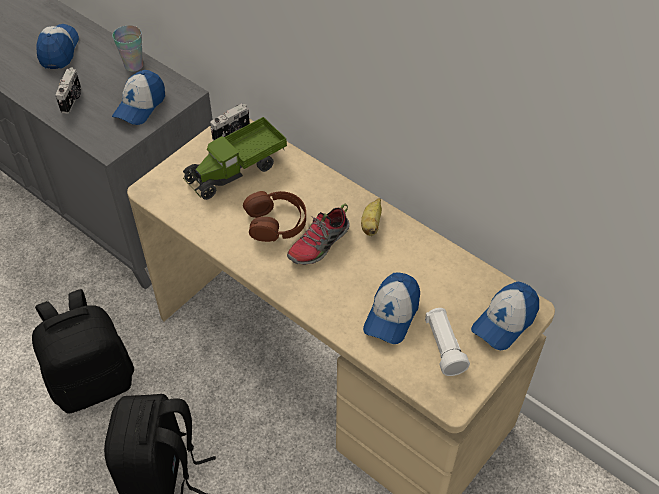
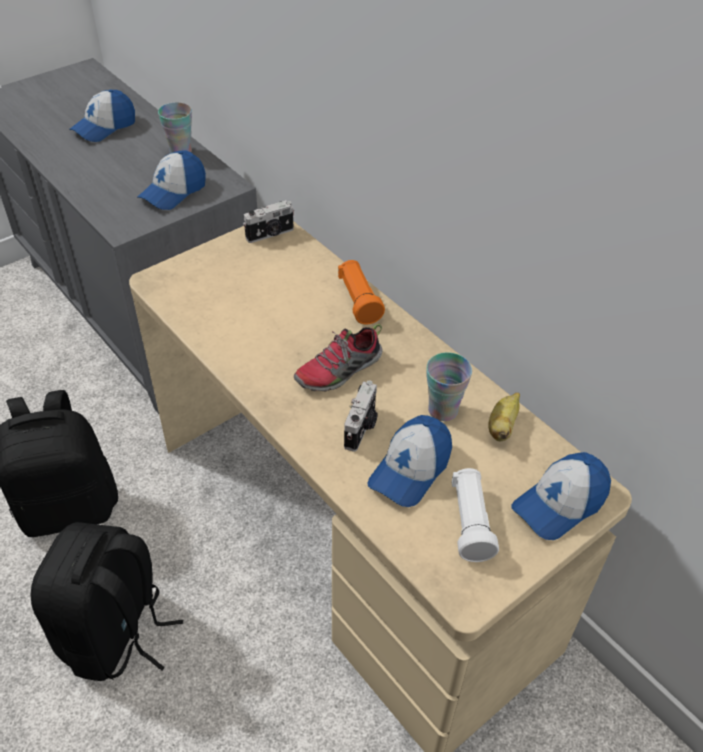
camera: 10 degrees right, 5 degrees down
(59, 50) = (104, 127): cap -> cap turned 150 degrees counterclockwise
(72, 100) = (101, 176): camera -> camera (362, 428)
(237, 170) = (264, 274): toy truck -> none
(276, 222) = (293, 337): brown headphones -> none
(319, 182) = (358, 301): none -> orange flashlight
(371, 224) = (410, 358): banana -> banana (502, 426)
(405, 263) = (443, 410): none -> cup

